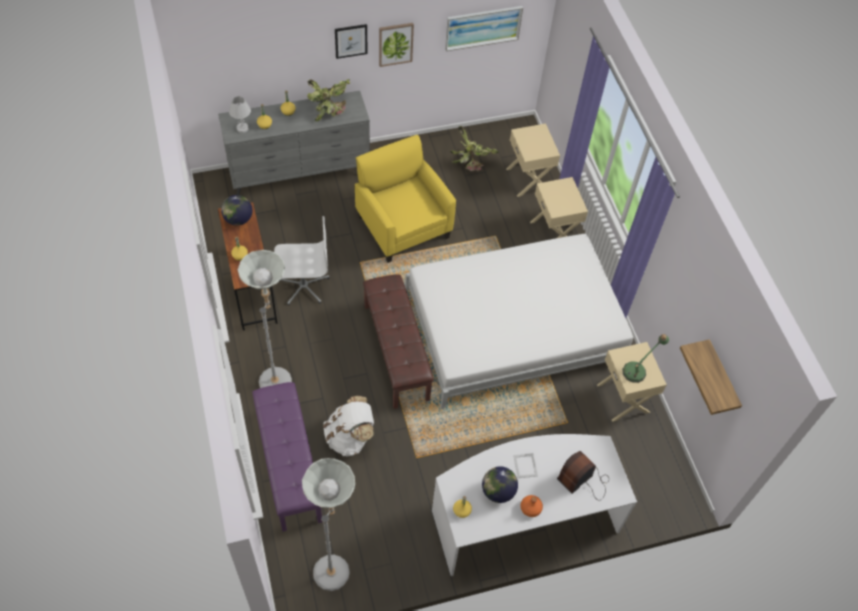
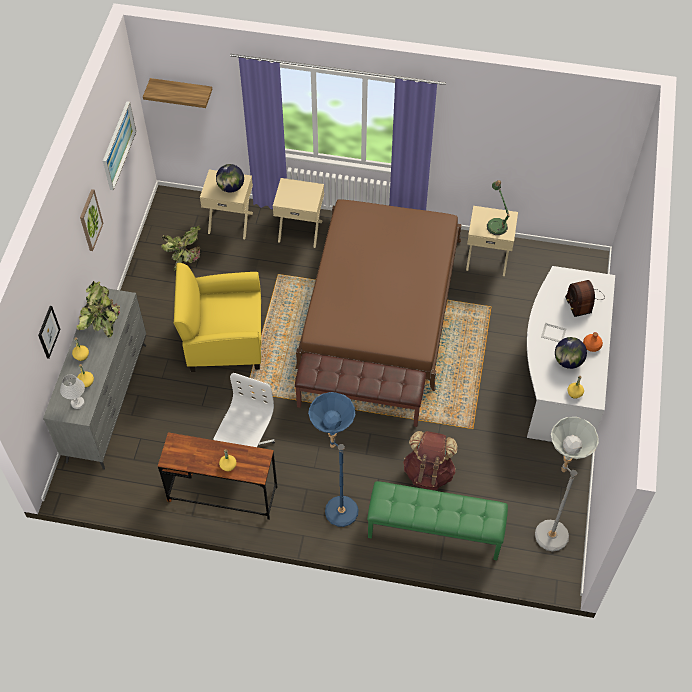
camera: 60 degrees left, 0 degrees up
(238, 219) = (182, 452): globe -> globe (231, 187)
(277, 375) = (335, 507): grey floor lamp -> blue floor lamp
(288, 465) = (434, 532): purple bench -> green bench
(350, 437) = (429, 472): white backpack -> brown backpack
(351, 41) = (72, 249): picture -> picture (48, 332)
(514, 327) = (381, 302): white bed -> brown bed
(721, 378) = (565, 160): shelf -> shelf (182, 90)

